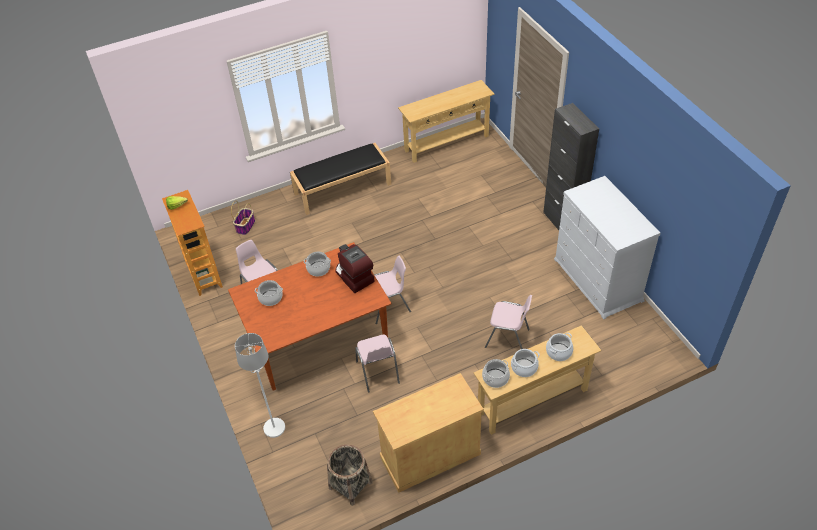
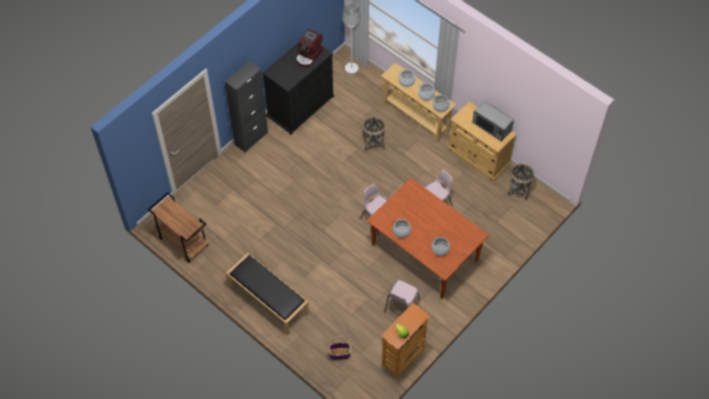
camera: 115 degrees left, 10 degrees up
(274, 428) = (504, 246): white floor lamp -> white floor lamp (351, 68)
(353, 277) = (399, 207): coffee machine -> coffee machine (309, 55)
(421, 419) = (491, 127): none -> microwave
(446, 143) = (183, 242): beige console table -> brown cart
(507, 338) = (373, 142): pink chair -> basket
(598, 280) = (300, 106): white dresser -> black dresser

